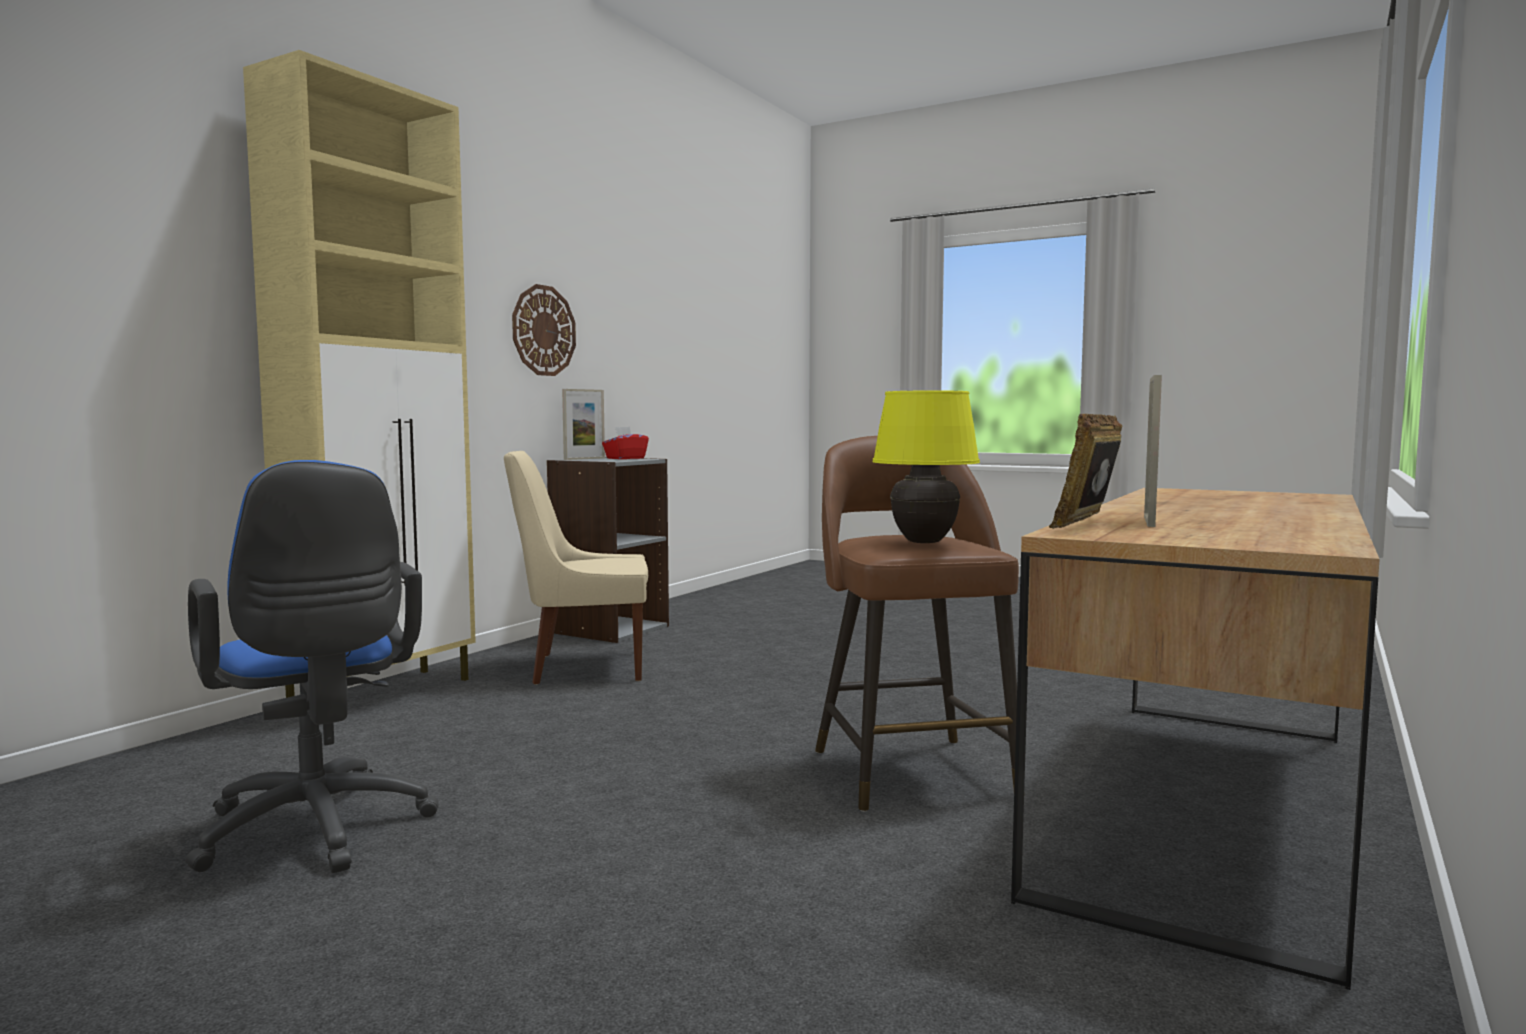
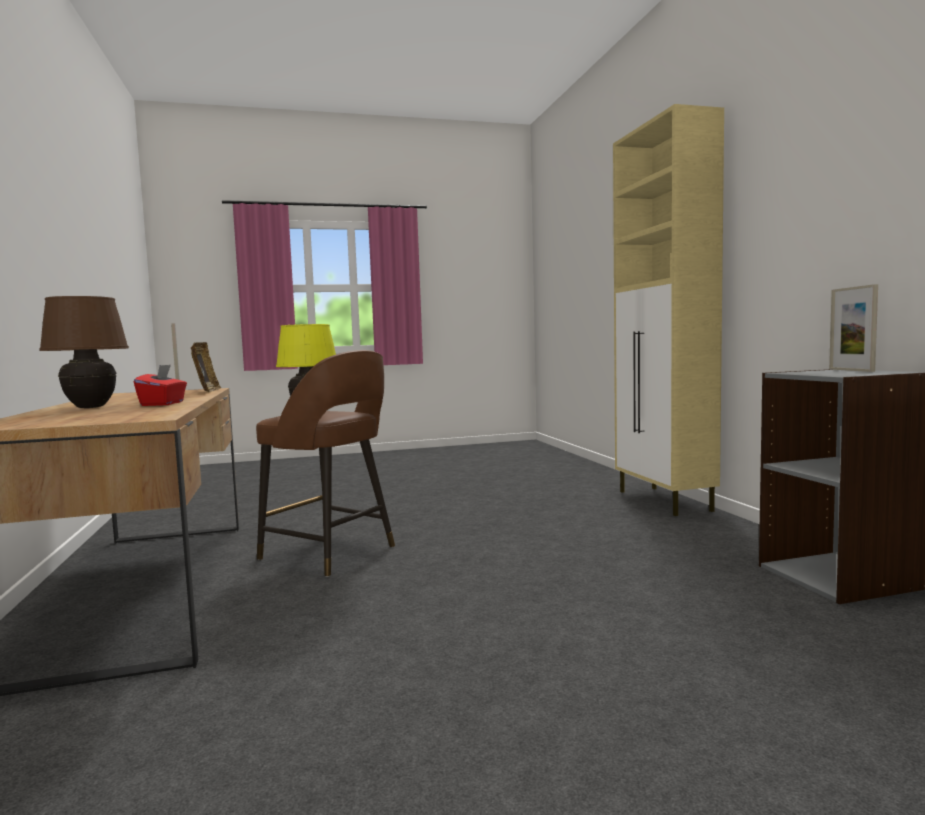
camera: 135 degrees right, 0 degrees up
(316, 833) = (483, 483): blue office chair -> none
(543, 330) = (854, 224): wall clock -> none
(583, 667) = (670, 541): beige chair -> none
(625, 458) = (852, 373): red tissue box -> red tissue box (163, 404)
(1268, 507) = (90, 408): none -> brown table lamp

